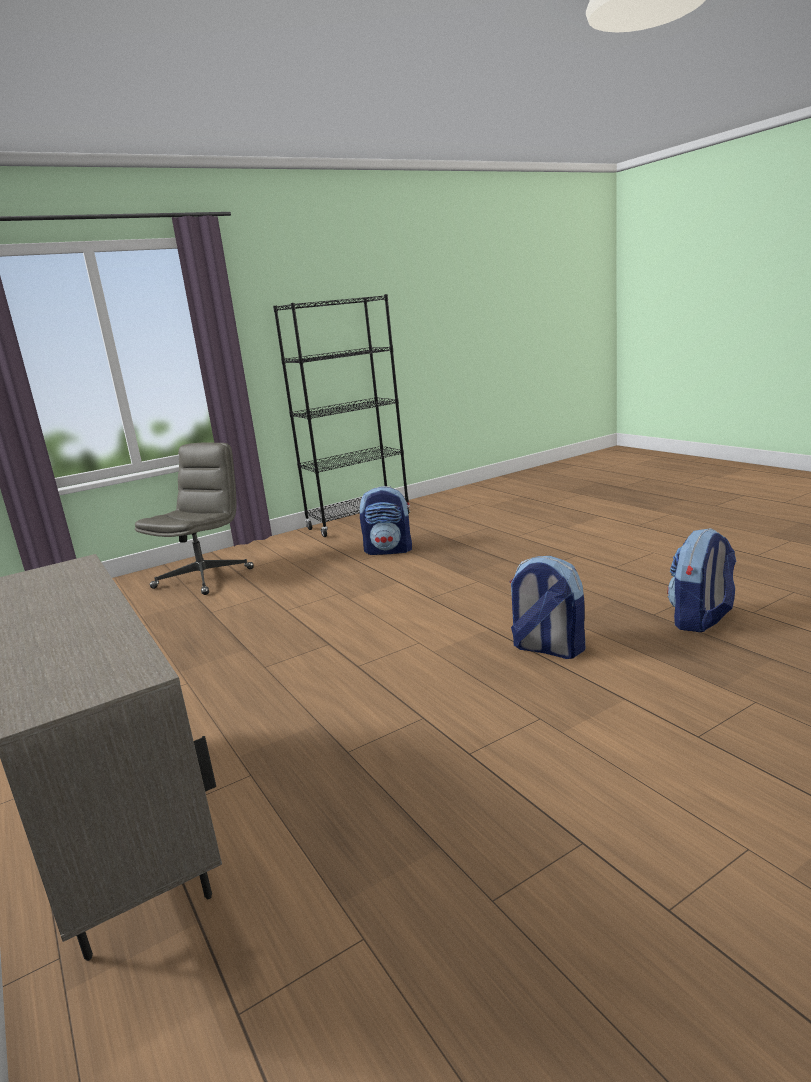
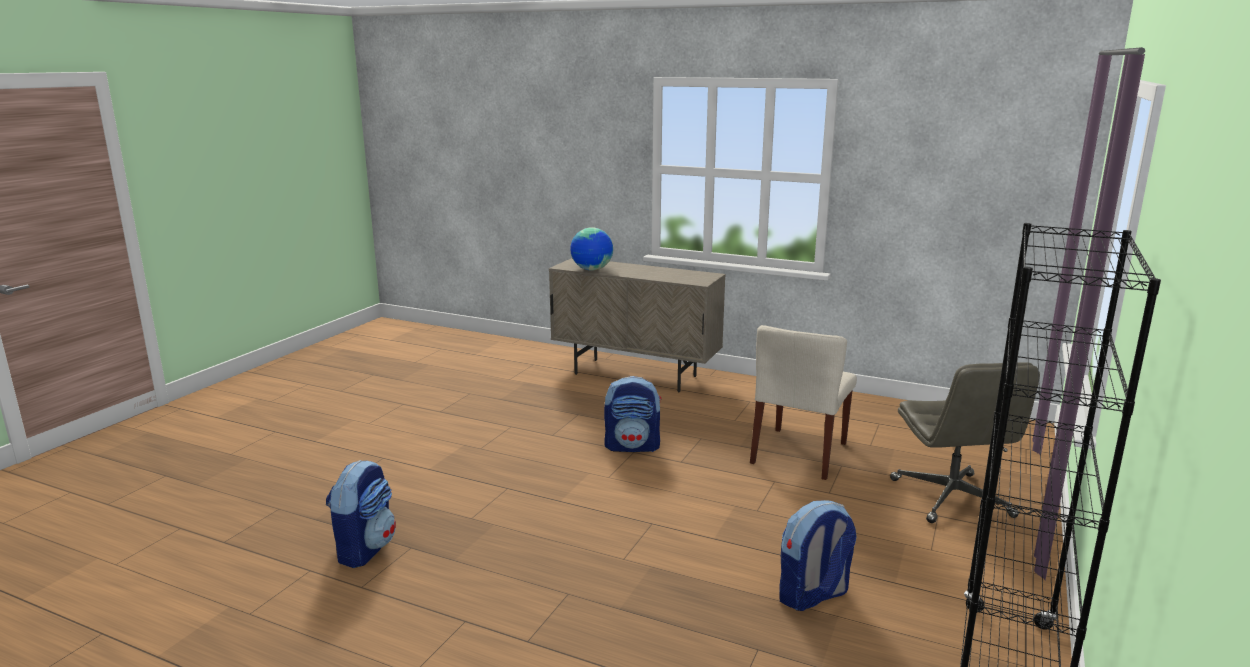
camera: 145 degrees right, 0 degrees up
(118, 640) = (592, 270): none -> globe
(216, 629) = (799, 453): none -> beige chair
(547, 649) = (498, 492): backpack -> backpack (633, 446)

